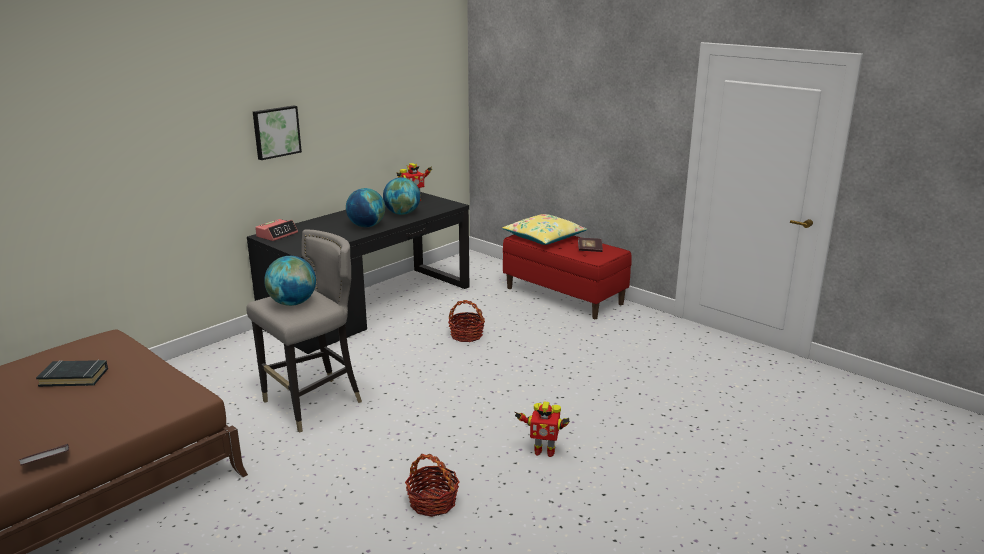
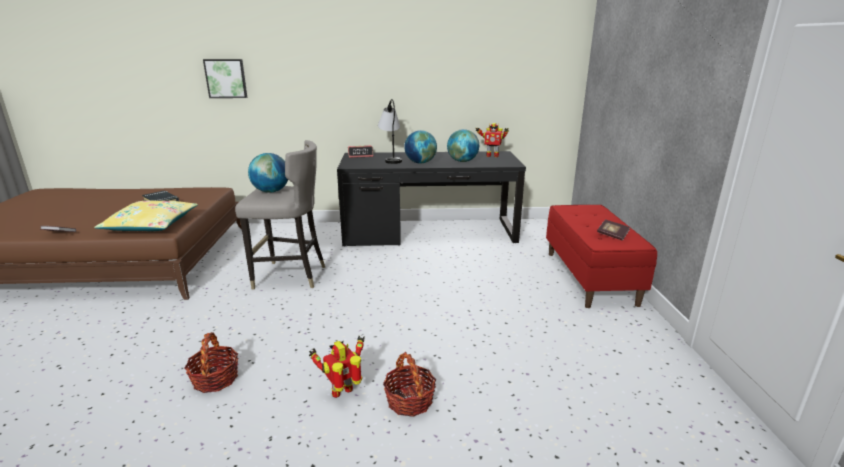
camera: 45 degrees right, 0 degrees up
(276, 132) = (377, 78): picture -> picture (226, 78)
(324, 229) = (391, 159): none -> table lamp
(466, 335) = (455, 275): basket -> basket (409, 401)
(543, 451) = (343, 392): toy robot -> toy robot turned 90 degrees clockwise
(544, 237) = (587, 214): yellow pillow -> yellow pillow (151, 225)

